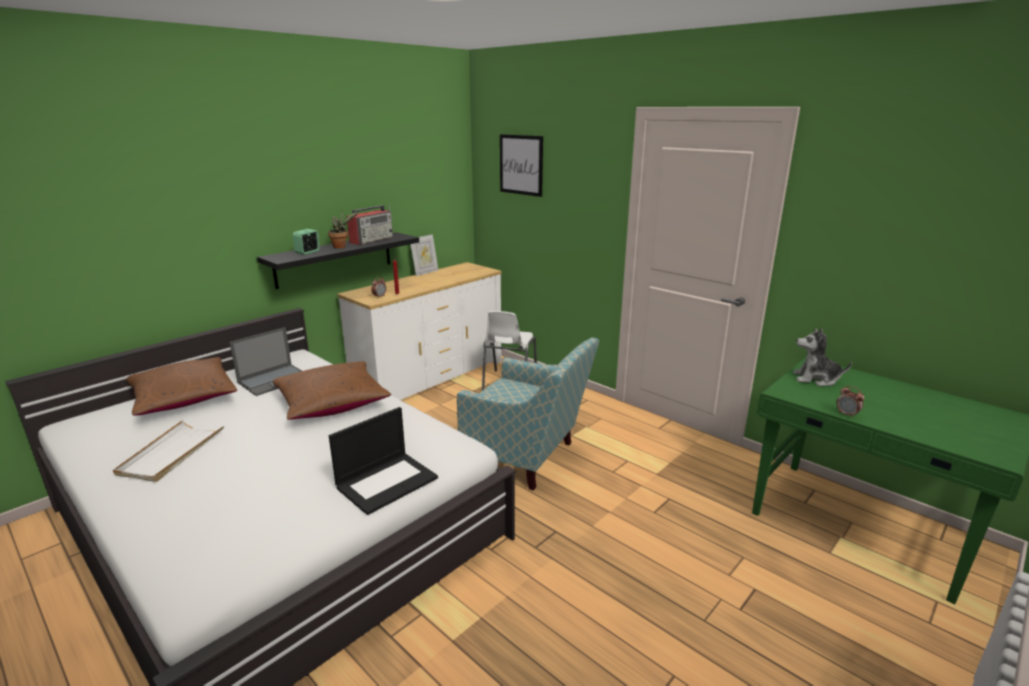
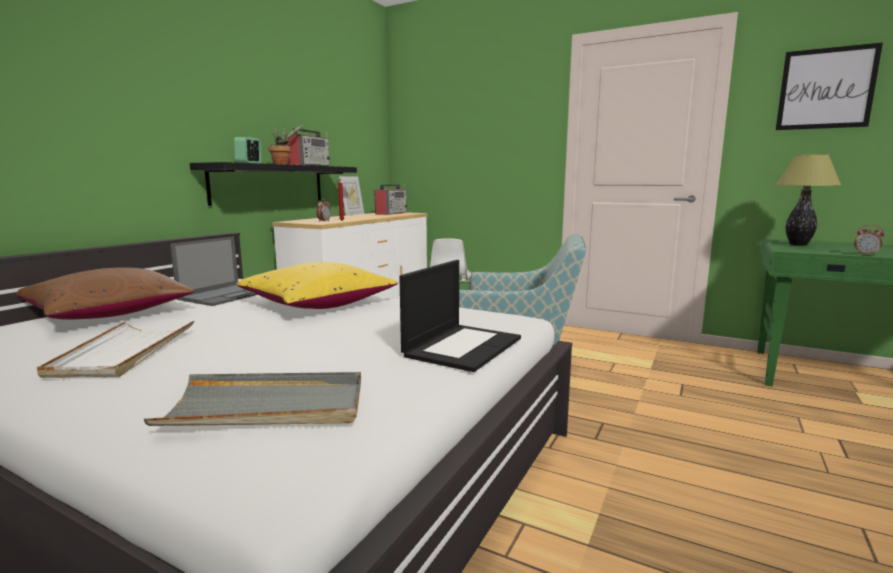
camera: 15 degrees left, 10 degrees down
(217, 530) = (267, 407): none -> grey tray
(332, 403) = (318, 304): brown pillow -> yellow pillow
(465, 270) = (391, 213): none -> radio
(521, 165) = (445, 107): picture -> picture (826, 88)
(816, 379) = (798, 245): plush toy -> table lamp

